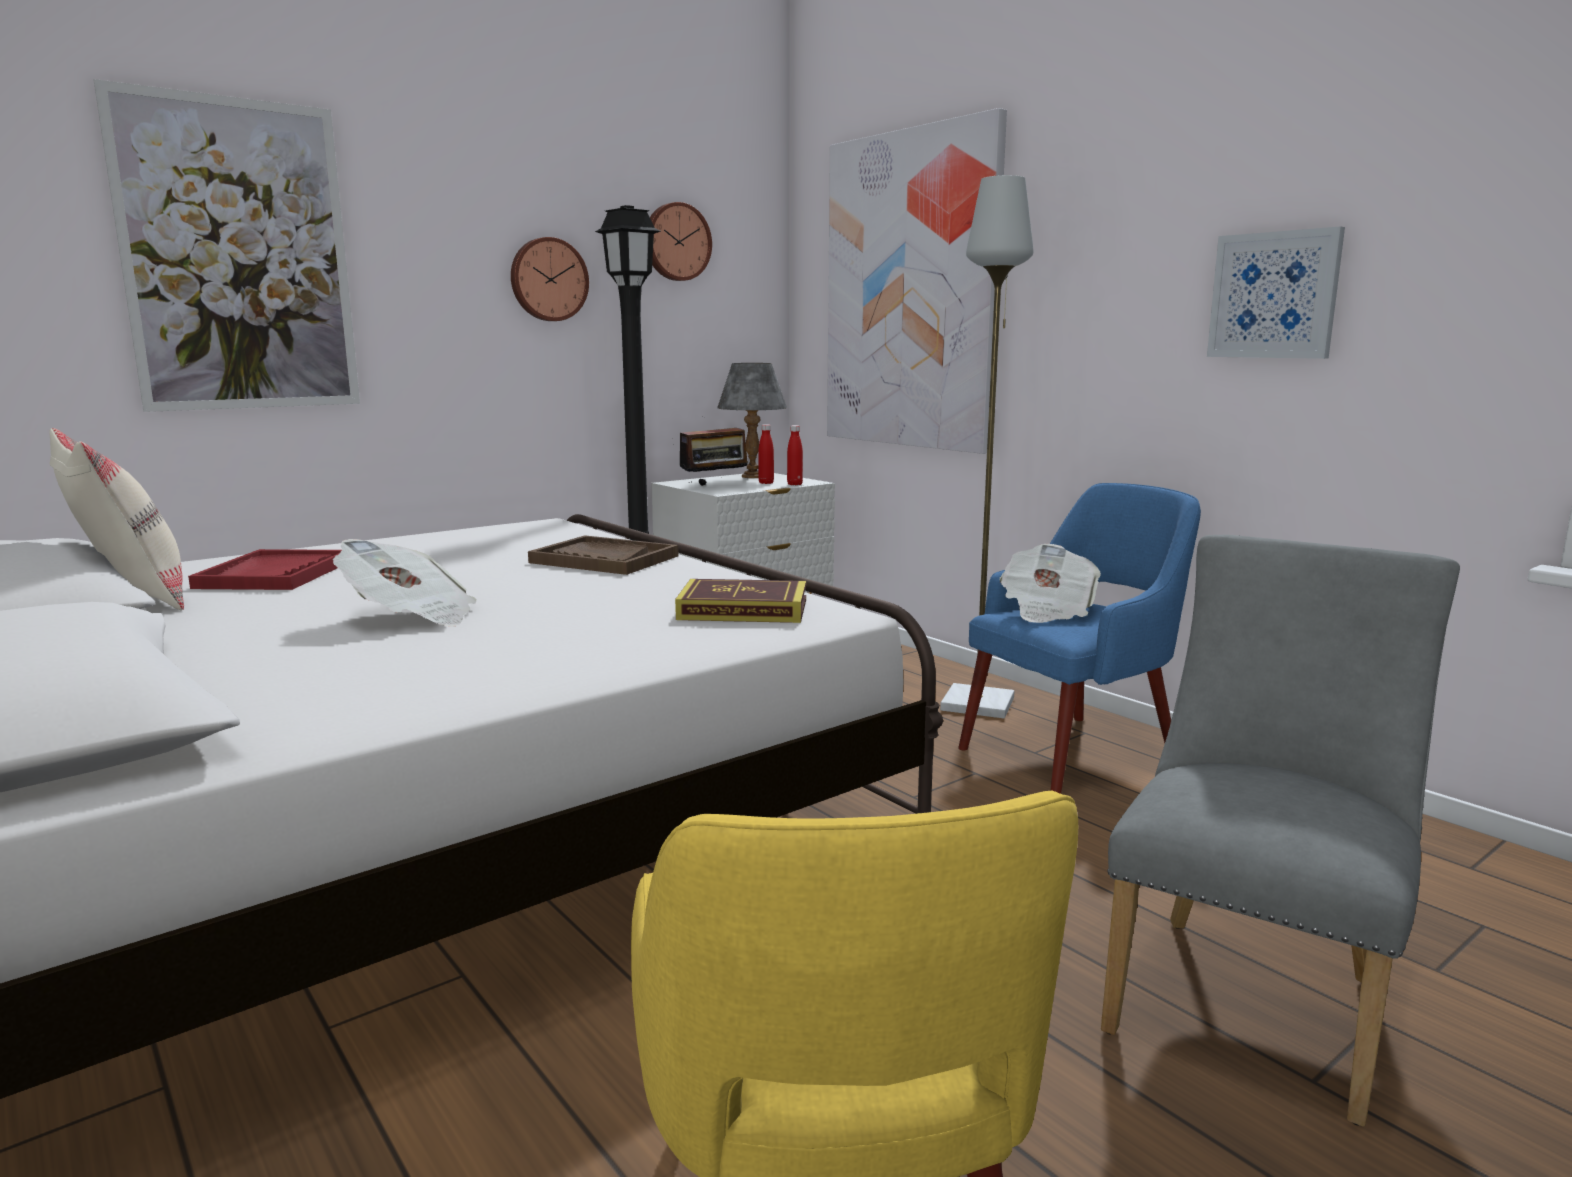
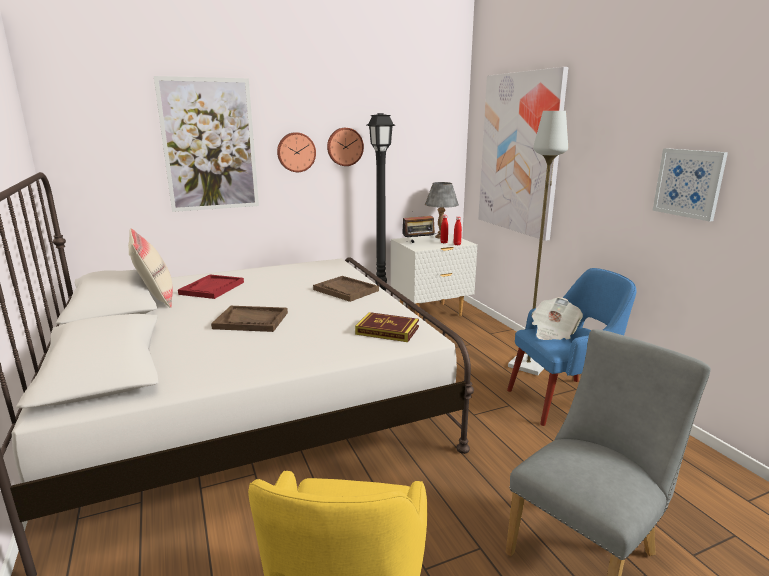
camera: 15 degrees right, 5 degrees up
(411, 617) = (251, 320): newspaper -> brown tray
(676, 242) = (408, 125): wall clock -> wall clock (296, 152)

